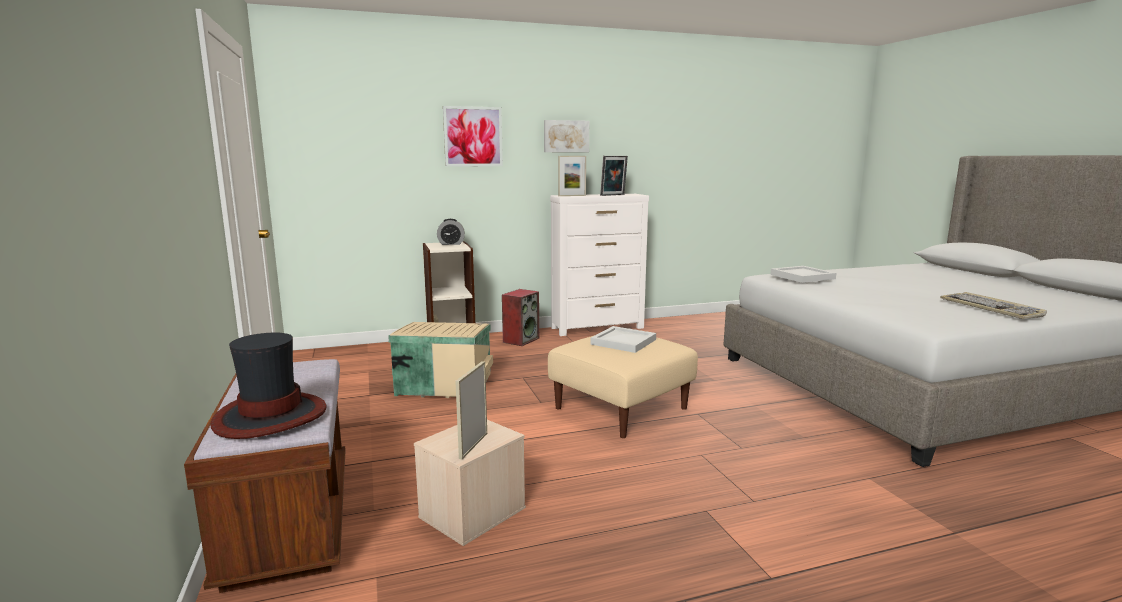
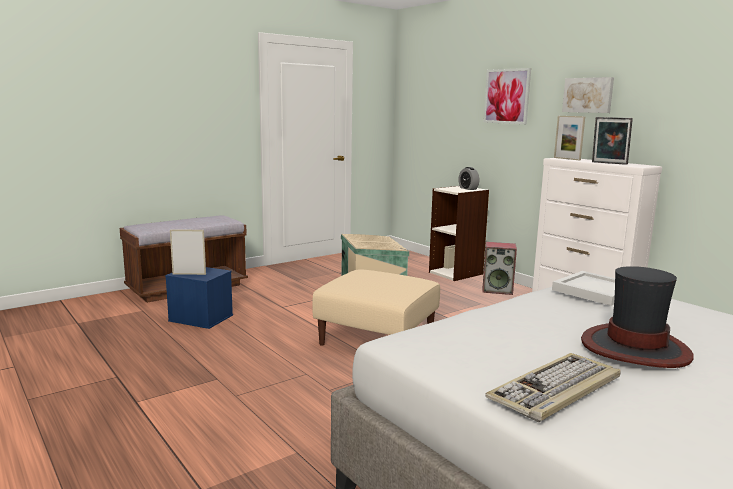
camera: 70 degrees right, 0 degrees up
(270, 416) = (155, 225): hat -> hat (634, 348)
(472, 513) = (200, 318): beige storage box -> blue storage box
(624, 342) = (386, 282): white tray -> none

